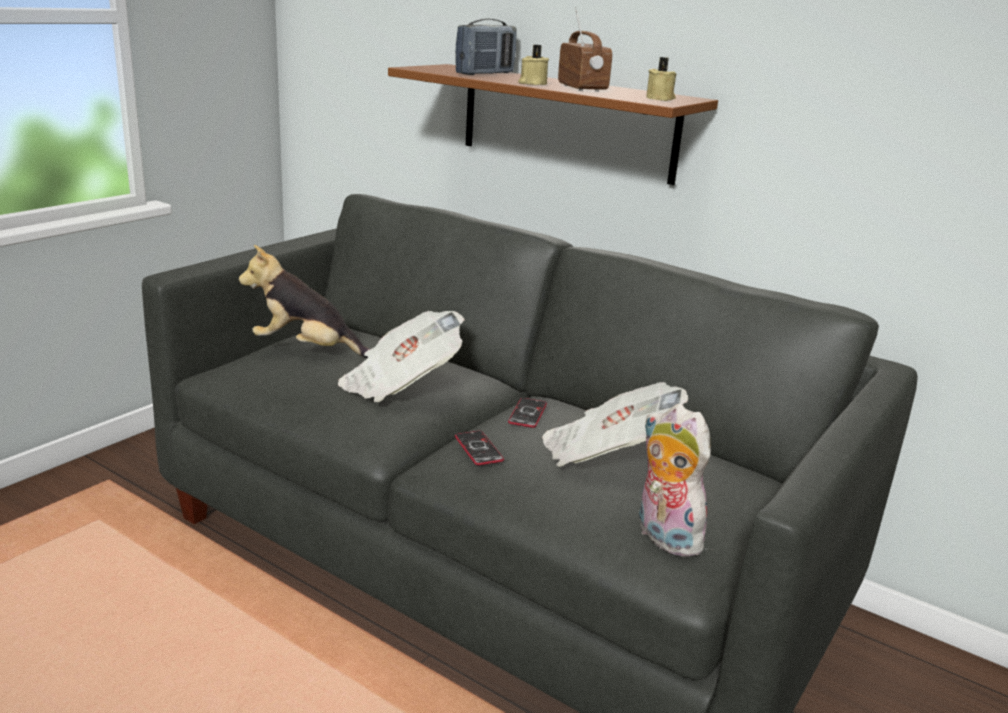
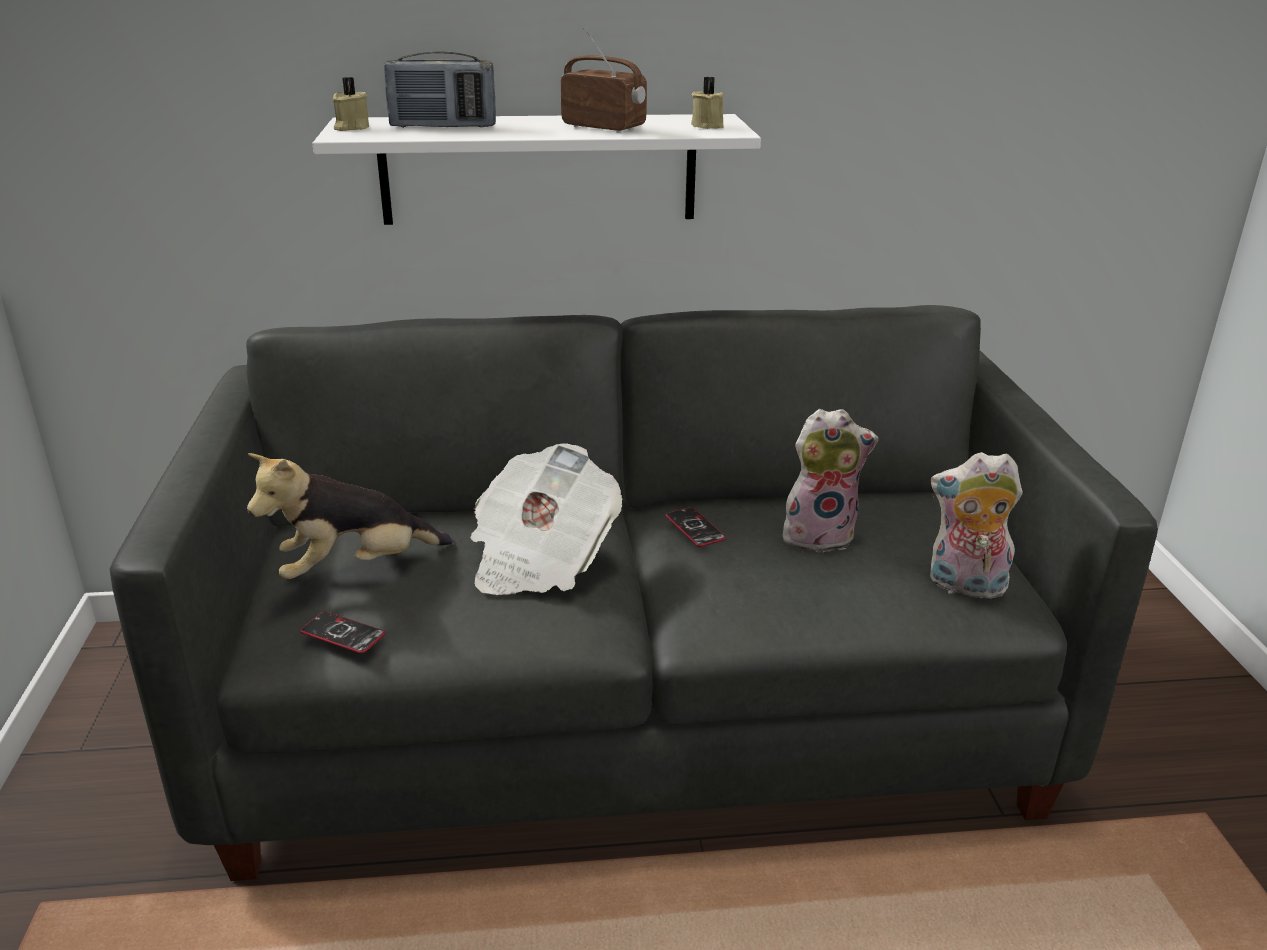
camera: 40 degrees left, 5 degrees up
(478, 449) = (719, 588): phone -> phone (343, 634)
(485, 74) = (443, 126): radio -> radio turned 90 degrees clockwise
(532, 84) = (545, 132): beige candle -> beige candle (351, 128)
(567, 122) = (539, 169): brown shelf -> white shelf
(605, 455) = (819, 535): newspaper -> plush toy

